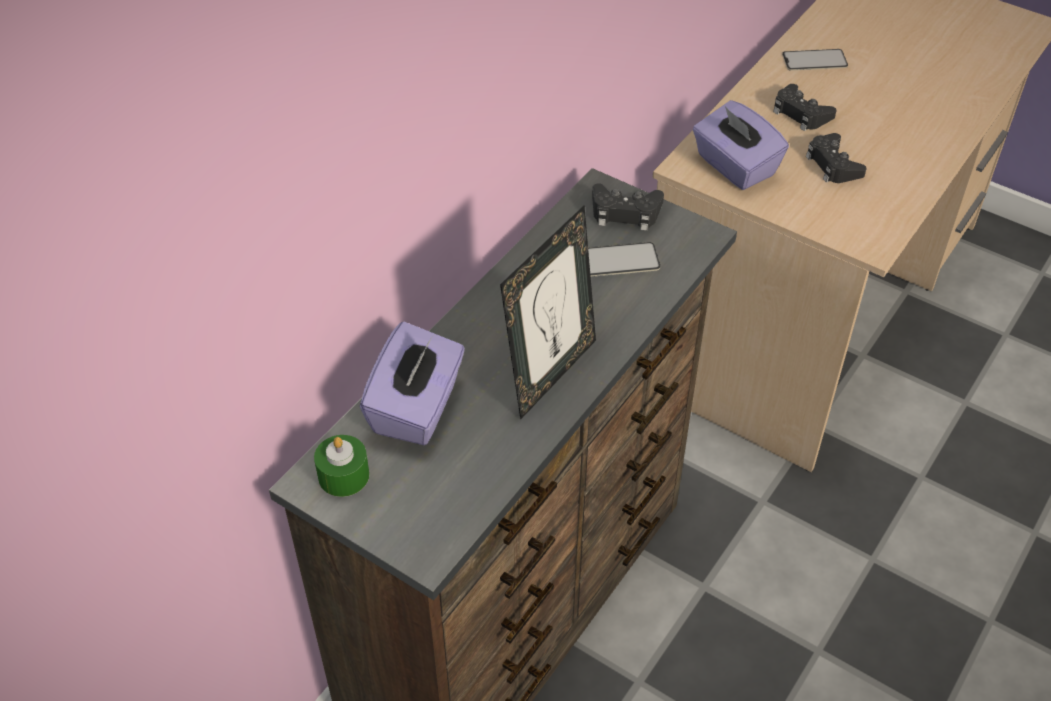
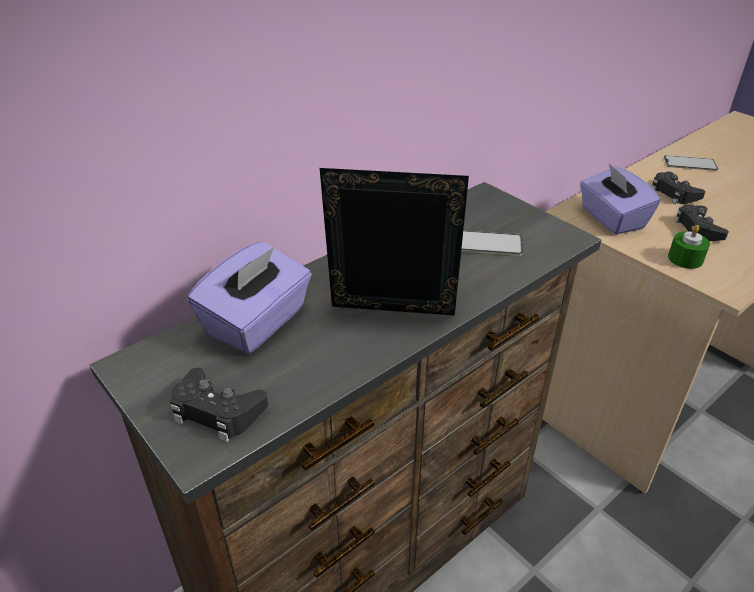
camera: 15 degrees right, 10 degrees down
(343, 475) = (161, 365): green candle -> green candle (685, 259)
(550, 374) = (391, 317): picture frame -> picture frame turned 135 degrees counterclockwise
(625, 213) = (502, 213): black game controller -> black game controller (217, 411)

